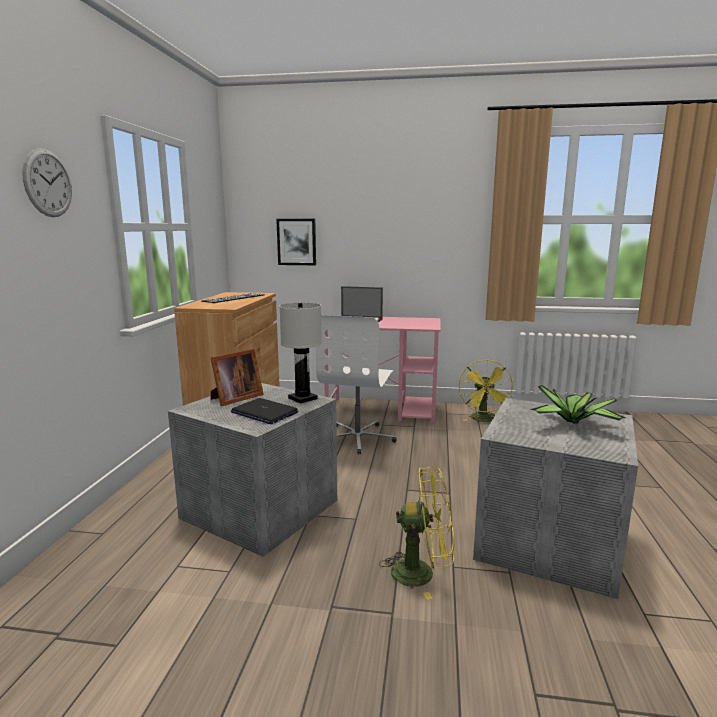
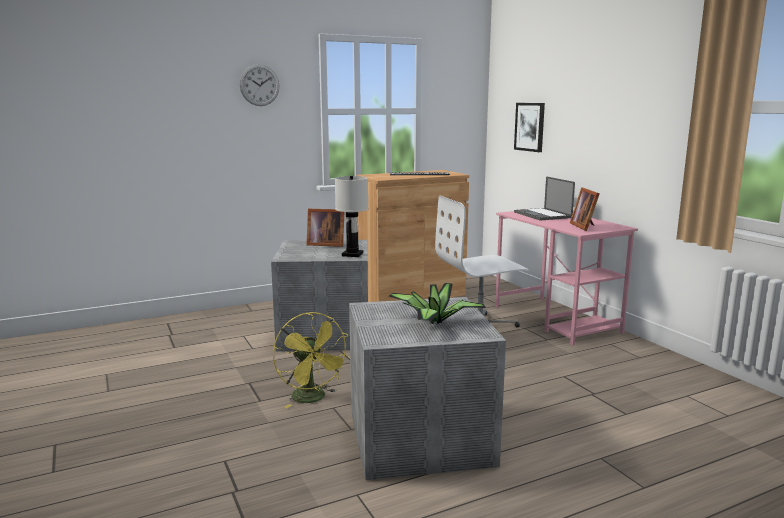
camera: 55 degrees right, 0 degrees up
(264, 412) = (311, 254): laptop -> none
(415, 323) = (585, 226): none -> picture frame
(484, 420) = (633, 363): yellow fan -> none

